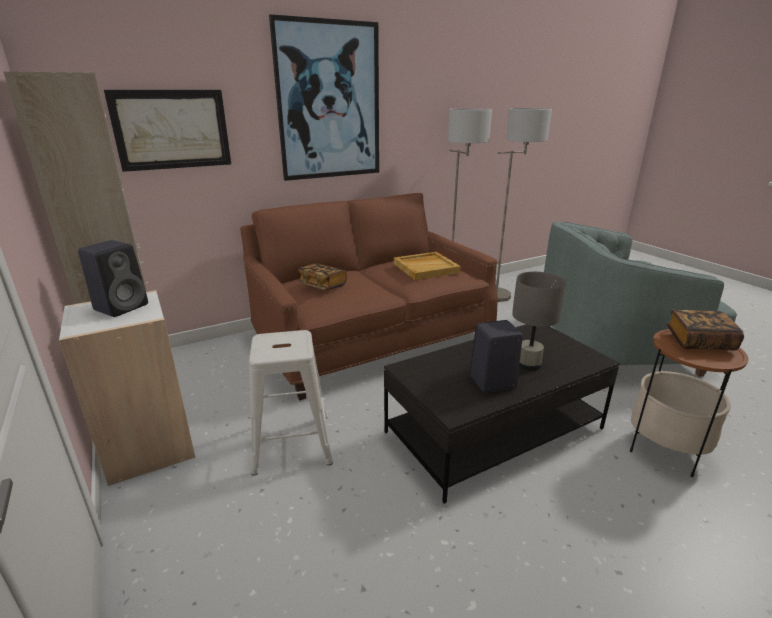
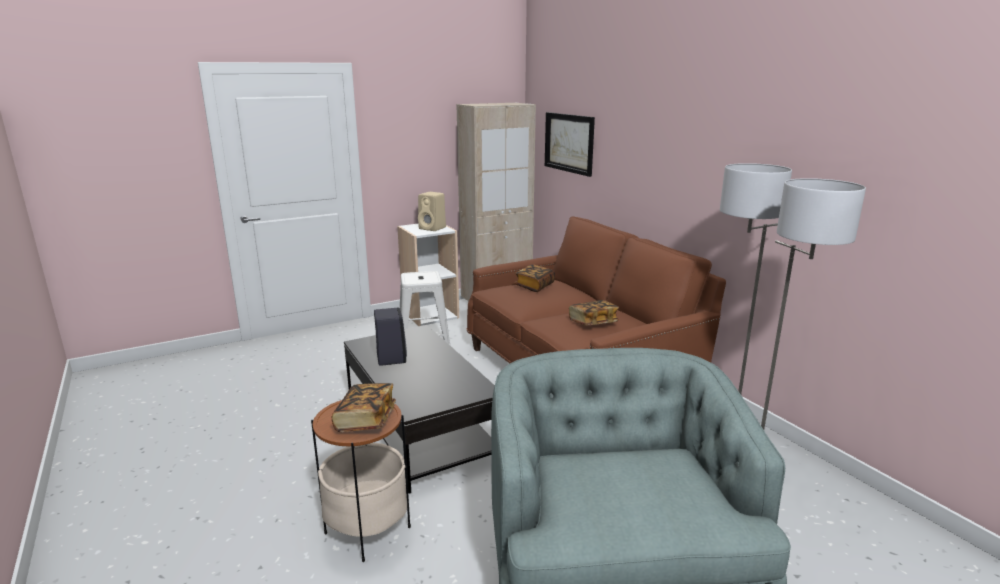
camera: 90 degrees right, 5 degrees down
(122, 306) = (433, 228): black speaker -> beige speaker
(329, 102) = (661, 136): picture -> none
(426, 268) = (593, 322): beige tray -> book
(528, 364) = (414, 375): grey table lamp -> none

